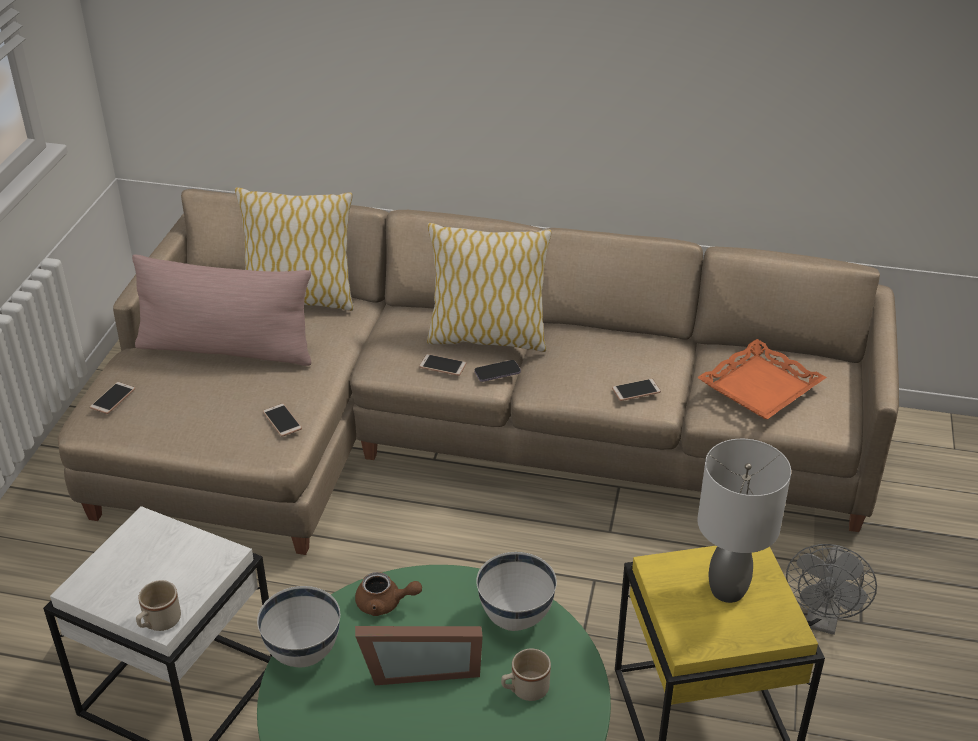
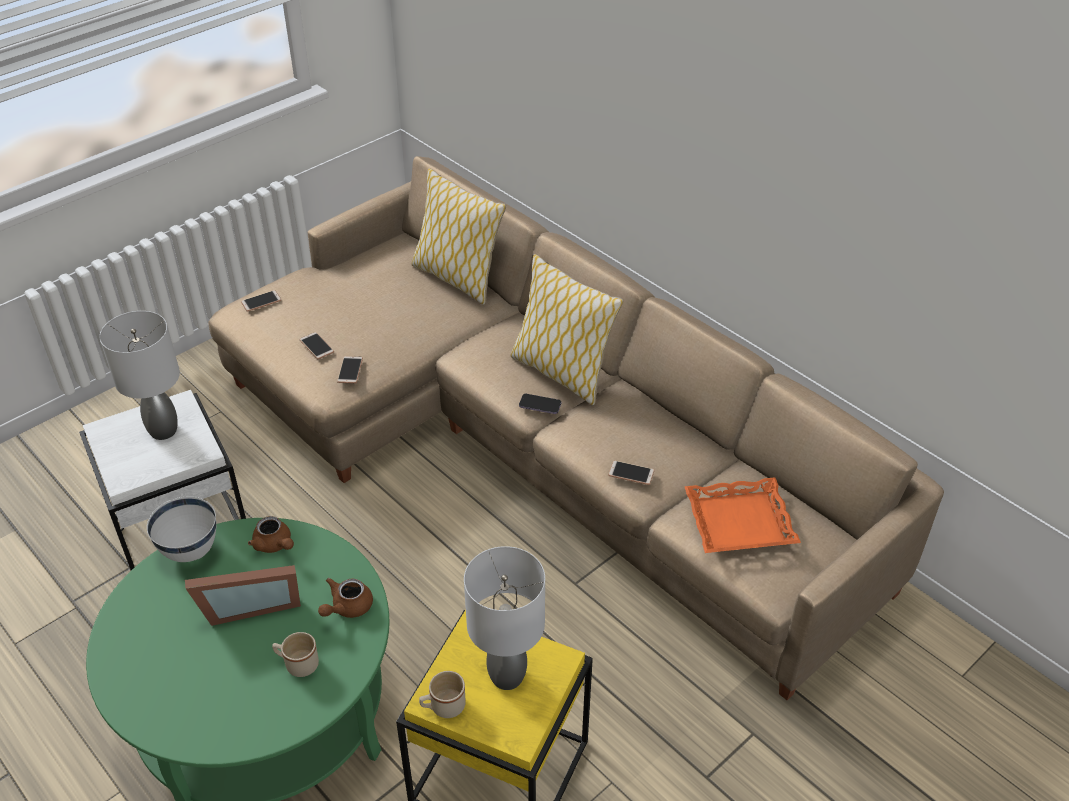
camera: 35 degrees right, 5 degrees up
(156, 557) = (163, 431): none -> grey table lamp
(159, 623) = (120, 479): beige mug -> beige mug (443, 707)
(226, 349) = (367, 297): pink pillow -> none
(420, 667) = (249, 605): picture frame -> picture frame turned 45 degrees counterclockwise
(442, 365) = (504, 380): phone -> phone (316, 346)
(516, 618) = (347, 607): white bowl -> brown teapot
(822, 620) = (674, 756): grey fan -> none

